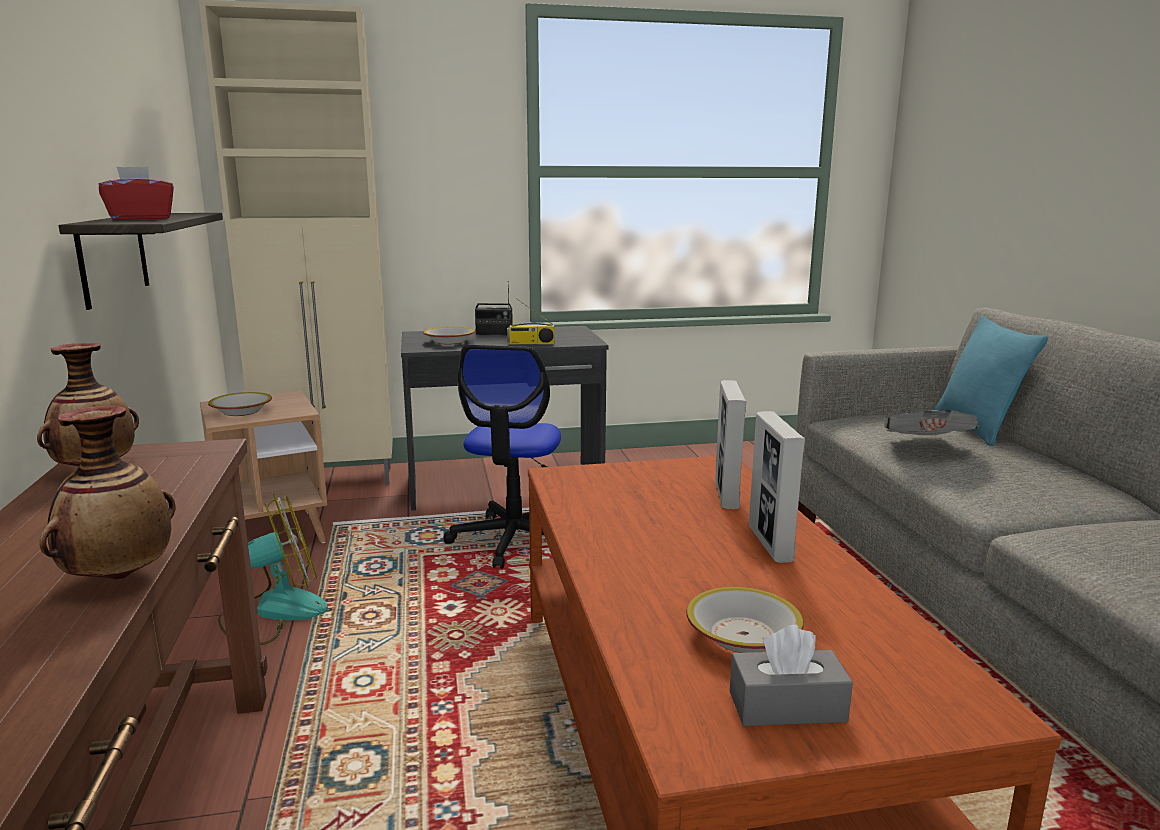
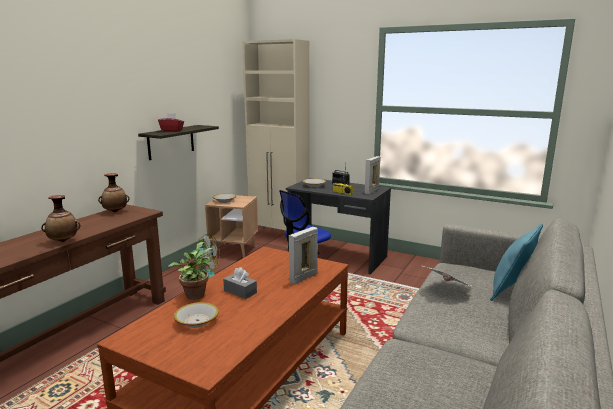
camera: 40 degrees right, 0 degrees up
(613, 592) = (195, 294): none -> potted plant
(770, 544) = (274, 300): picture frame -> picture frame (371, 191)
(787, 706) = (163, 342): grey tissue box -> grey tissue box (240, 291)

